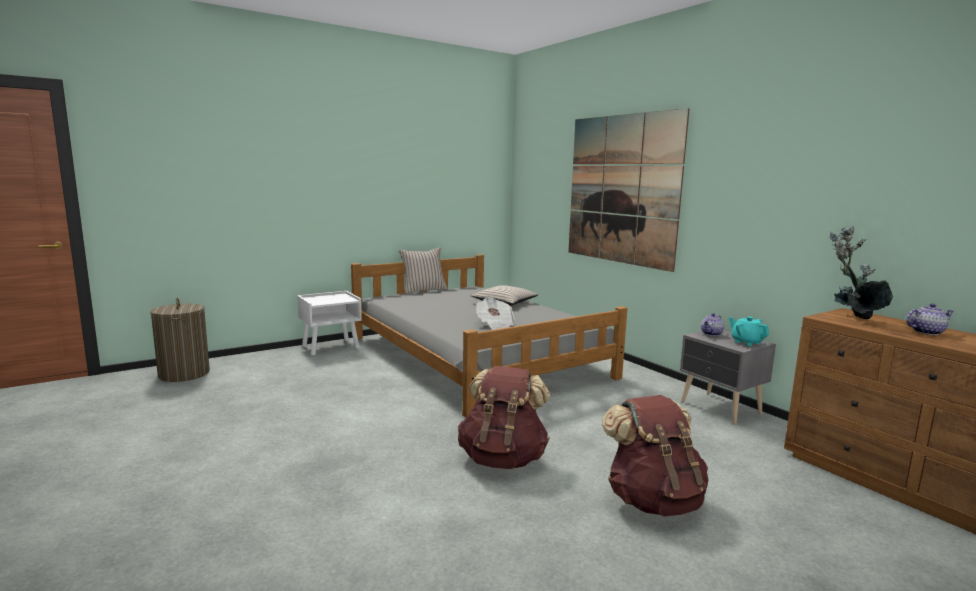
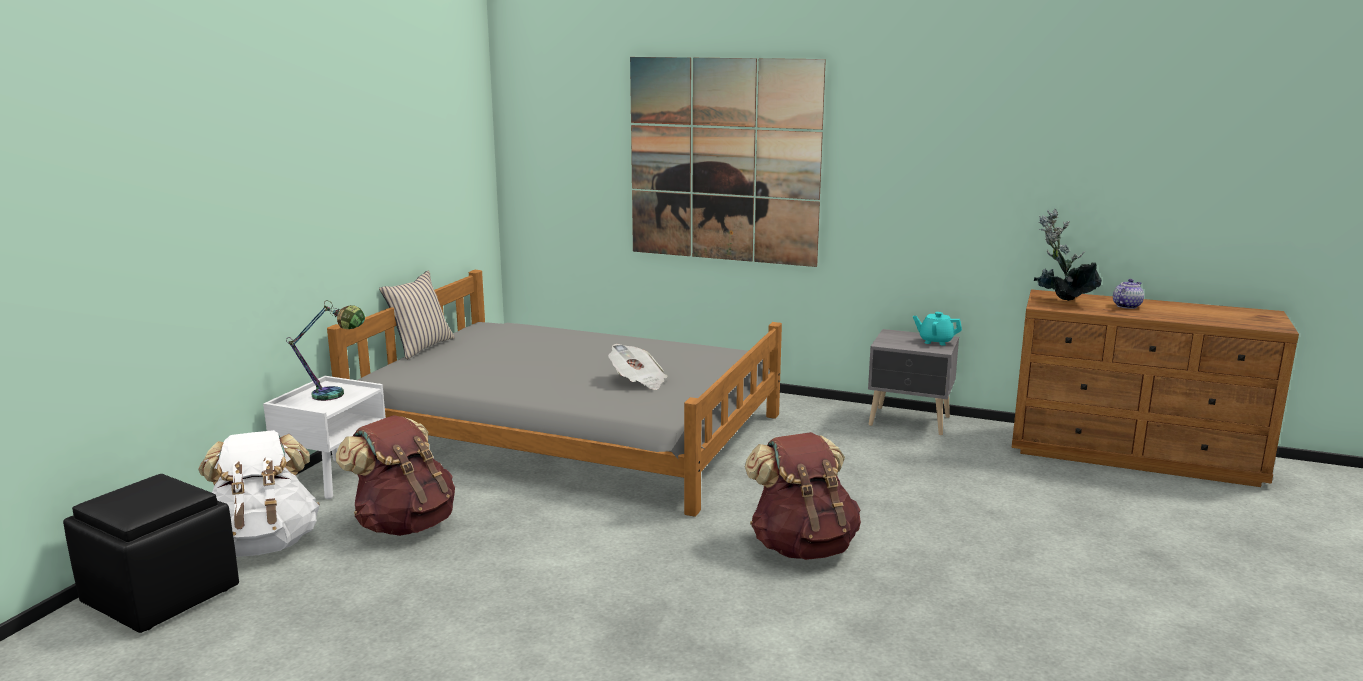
camera: 35 degrees left, 5 degrees up
(184, 374) = (163, 595): laundry basket -> black ottoman
(254, 366) = (263, 544): none -> white backpack
(334, 299) = (336, 396): none -> table lamp
(505, 302) = (581, 343): beige pillow -> none
(653, 500) = (977, 535): brown backpack -> brown backpack (404, 524)
(711, 334) = (893, 338): teapot -> none

